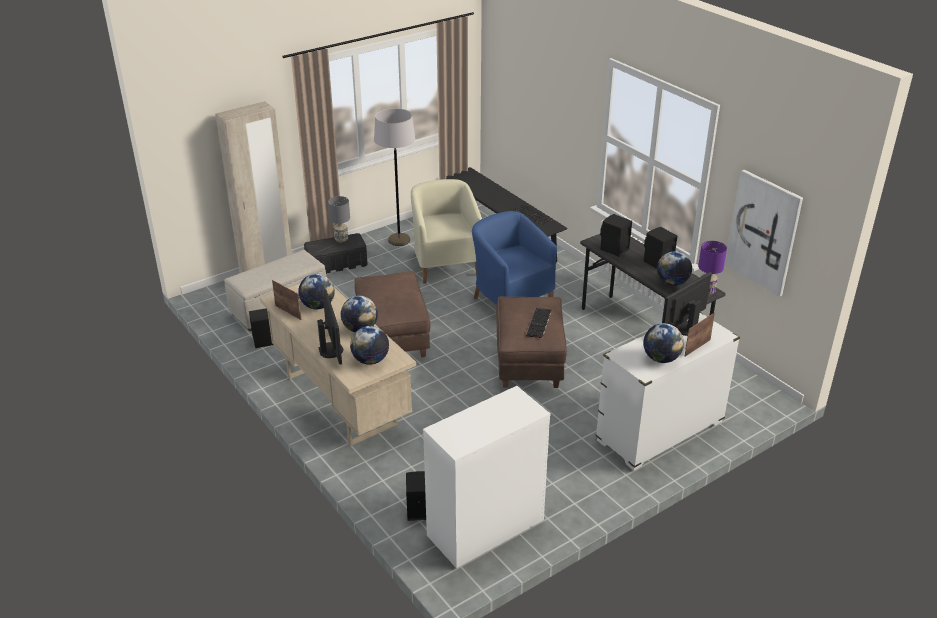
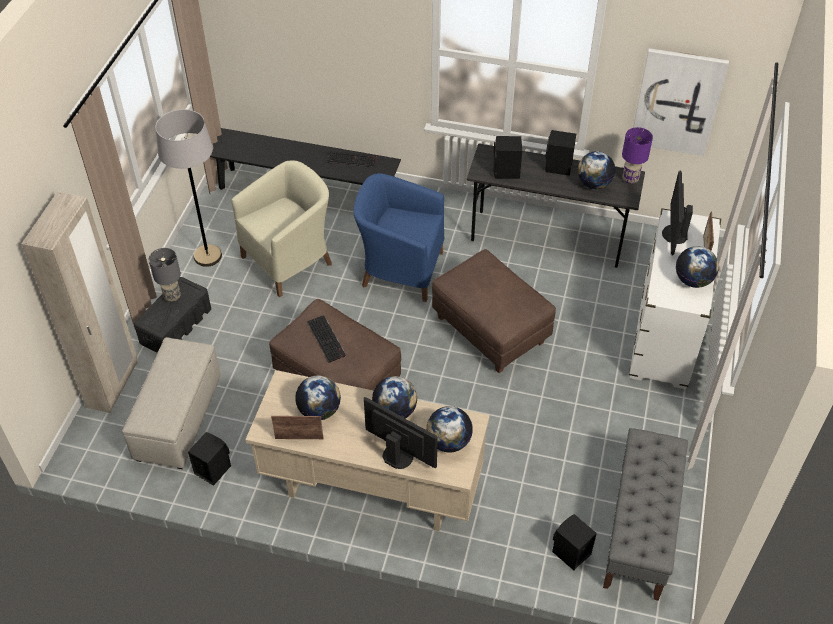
camera: 40 degrees left, 15 degrees up
(445, 264) = (290, 260): beige armchair -> beige armchair turned 105 degrees clockwise
(485, 528) = (639, 529): white dresser -> grey bench
(539, 323) = (506, 292): keyboard -> keyboard (327, 339)

